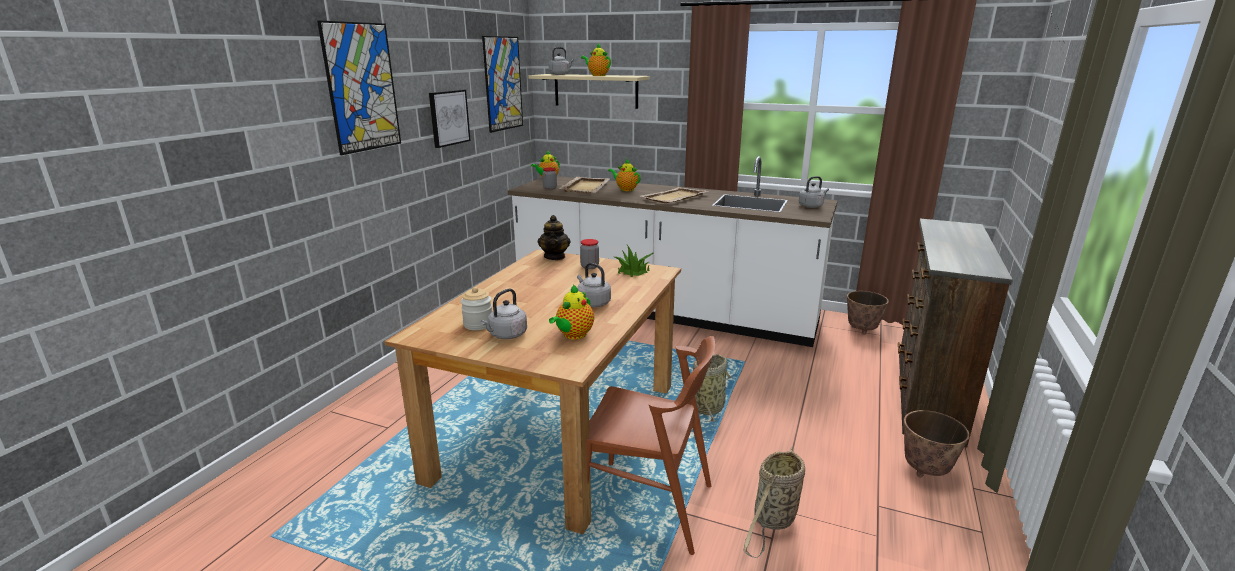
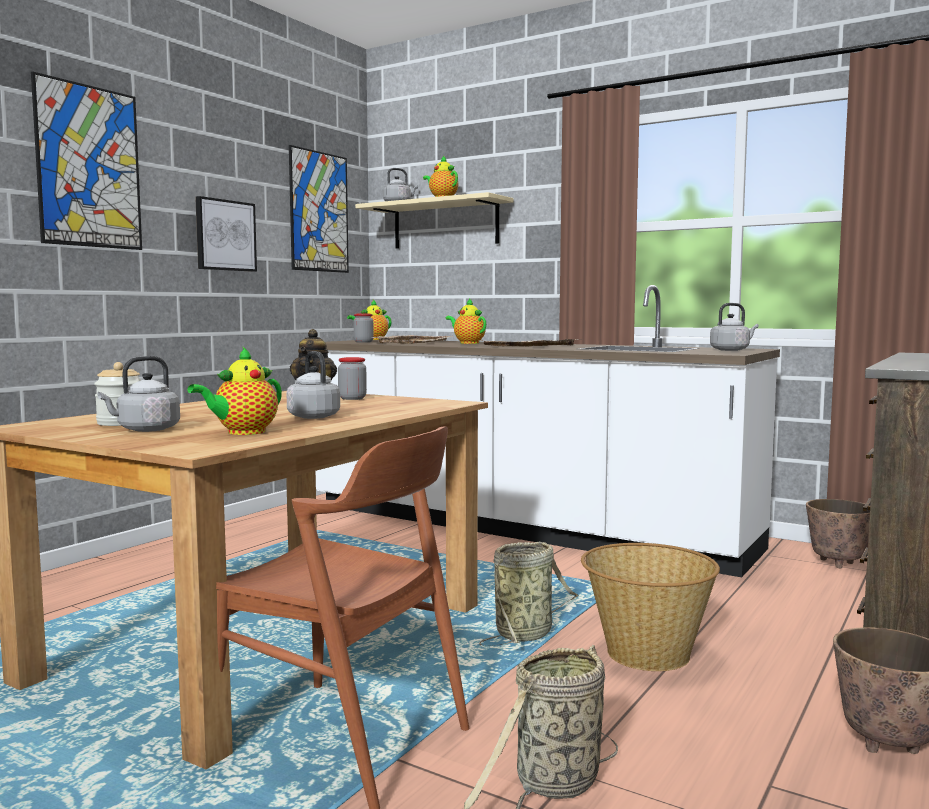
camera: 10 degrees right, 15 degrees down
(633, 271) = (411, 402): potted plant -> none
(783, 417) = (646, 654): none -> basket

